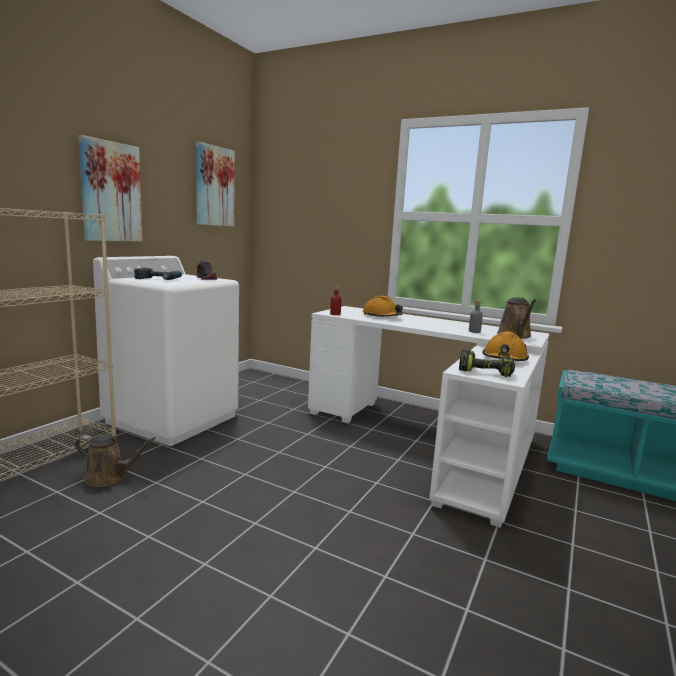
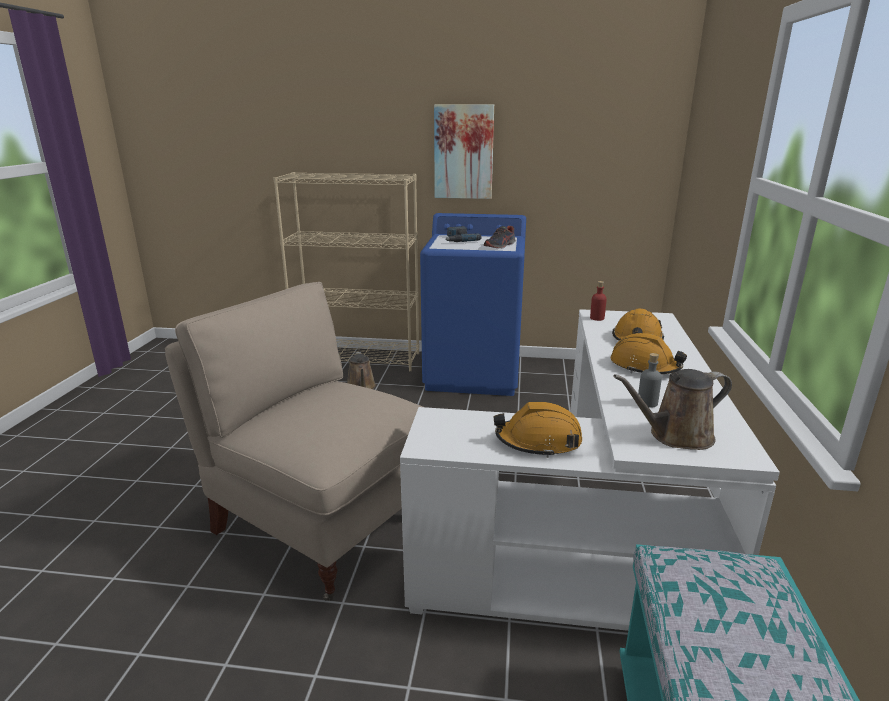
camera: 70 degrees right, 10 degrees up
(173, 419) = (474, 374): white washing machine -> blue washing machine
(214, 186) = (607, 132): picture -> none
(366, 553) = (320, 523): none -> beige chair
(425, 323) = (644, 367): none -> orange hard hat
(486, 371) = (448, 431): power drill -> none

